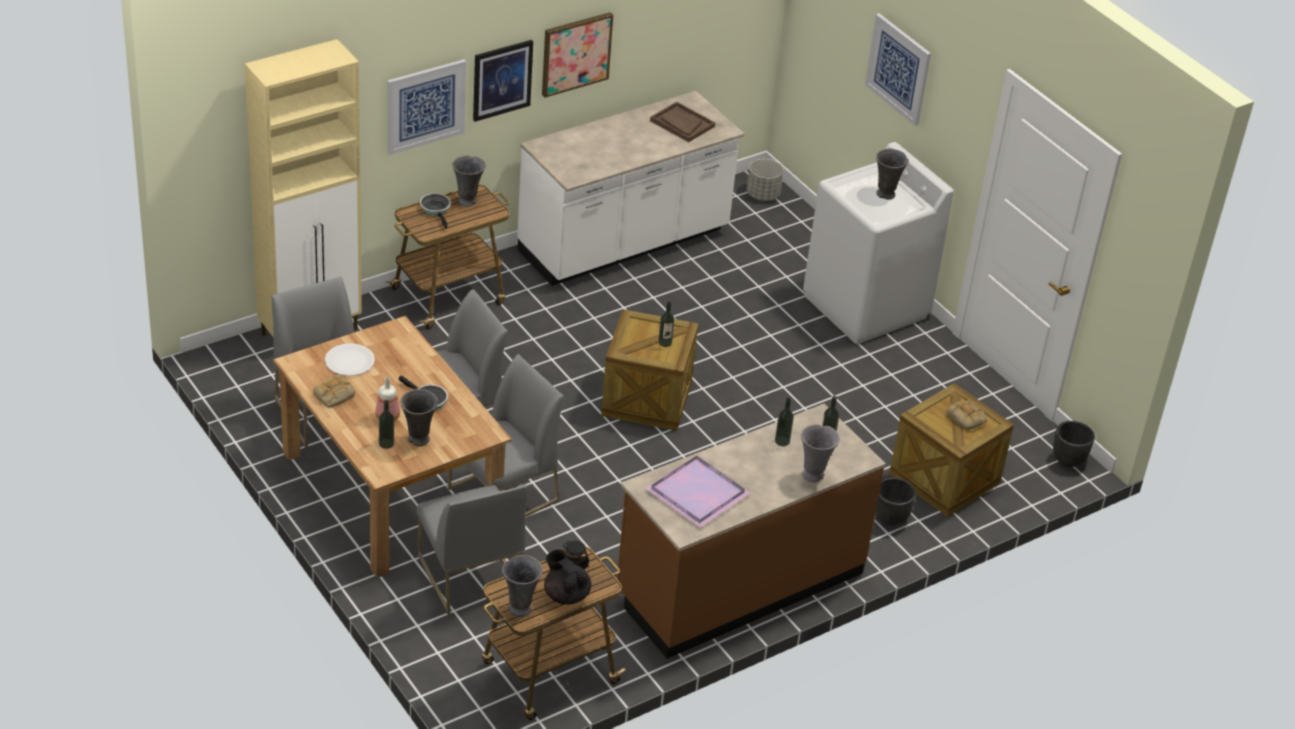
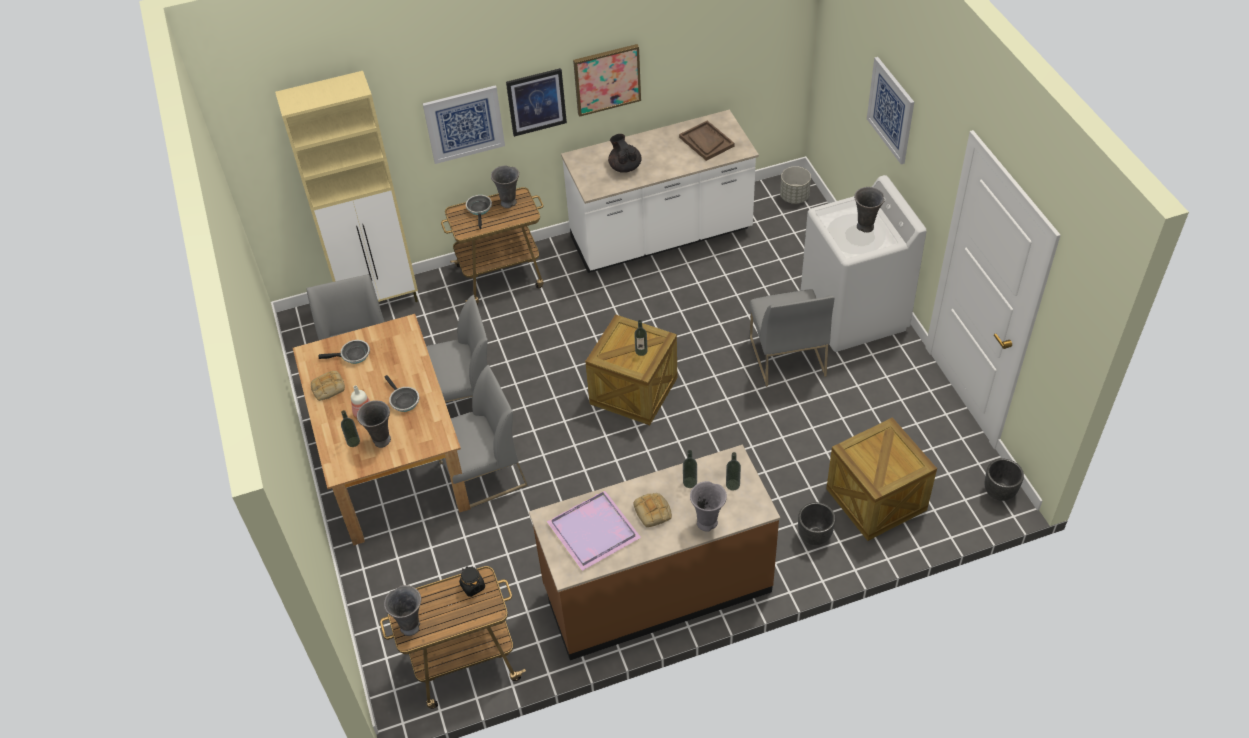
camera: 20 degrees right, 10 degrees up
(350, 361) = (353, 355): white plate -> frying pan
(469, 575) = (429, 551): grey chair -> grey chair (786, 356)
(566, 594) = (455, 617): black teapot -> black teapot (625, 166)
(967, 418) = (894, 457): bread -> bread (653, 512)

